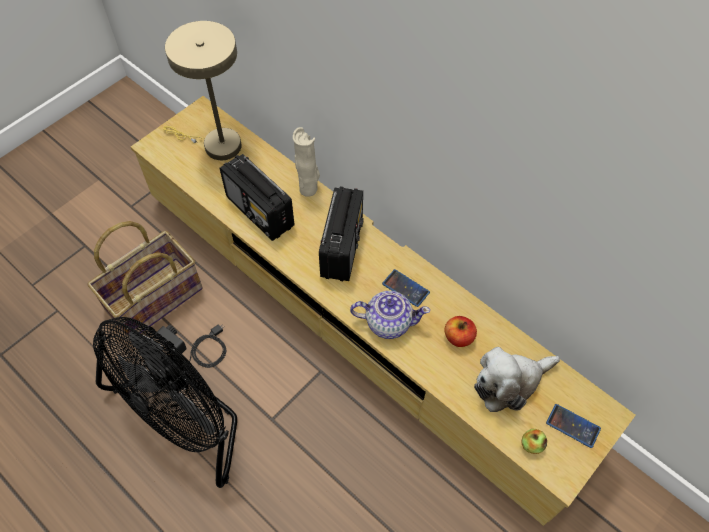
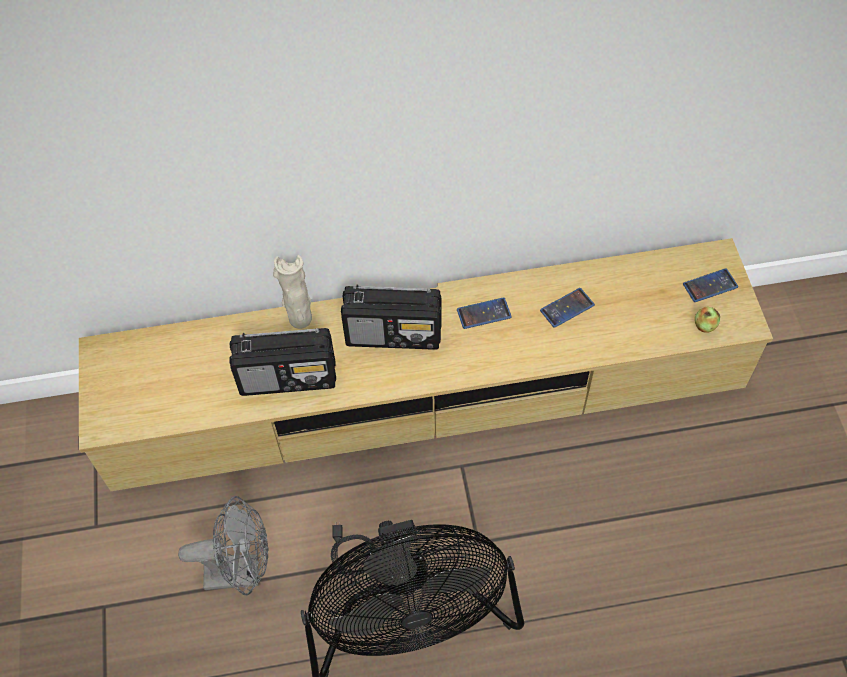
camera: 50 degrees left, 0 degrees up
(154, 298) = (241, 571): basket -> grey fan
(216, 145) = (161, 365): beige table lamp -> none
(342, 247) = (394, 334): radio -> radio turned 135 degrees clockwise
(388, 322) = (507, 351): teapot -> none
(458, 337) = (567, 308): apple -> phone
(509, 383) = (639, 302): plush toy -> none

